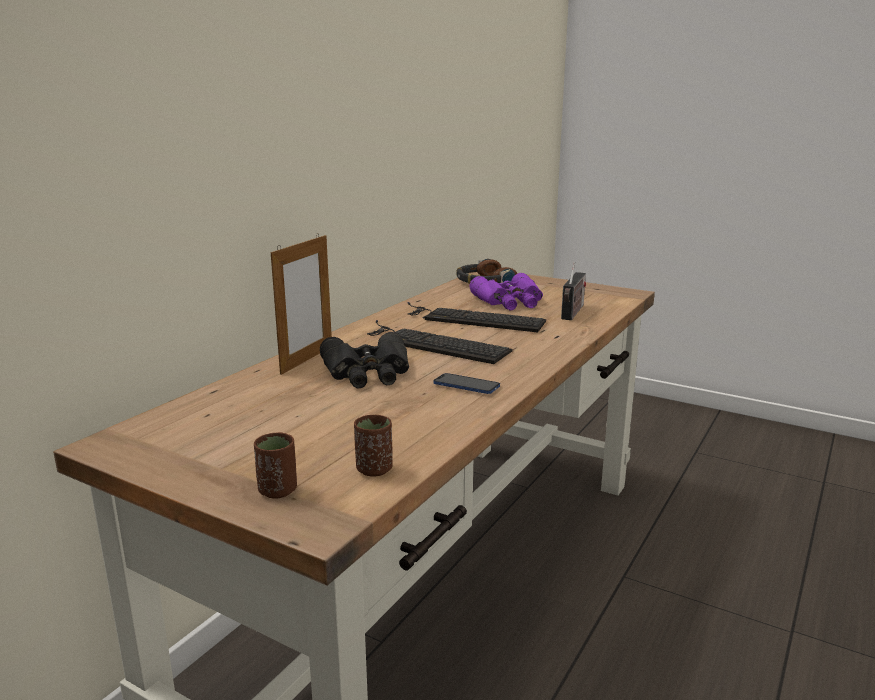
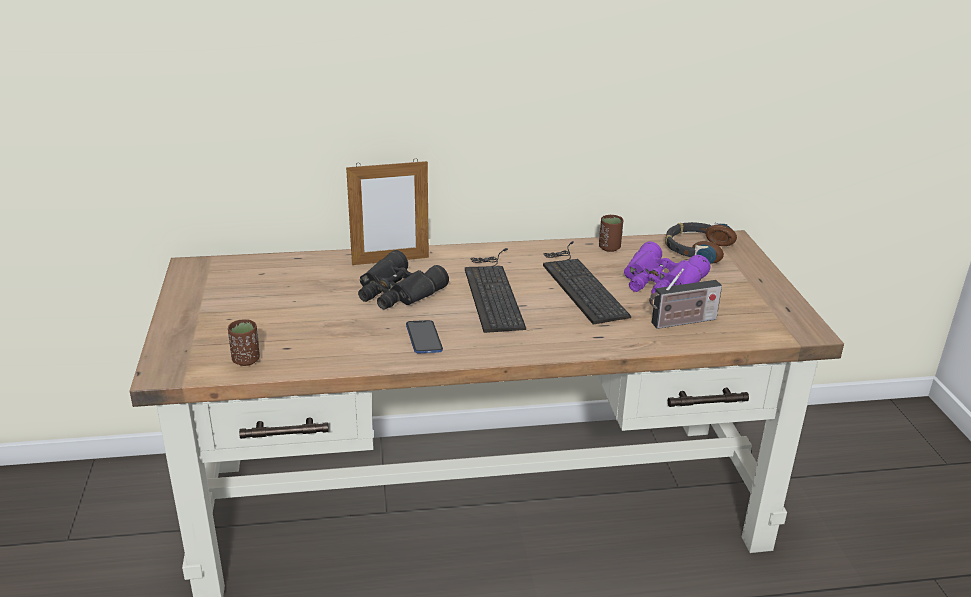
camera: 50 degrees right, 10 degrees up
(278, 491) = (189, 342): brown cup -> brown cup (609, 248)

